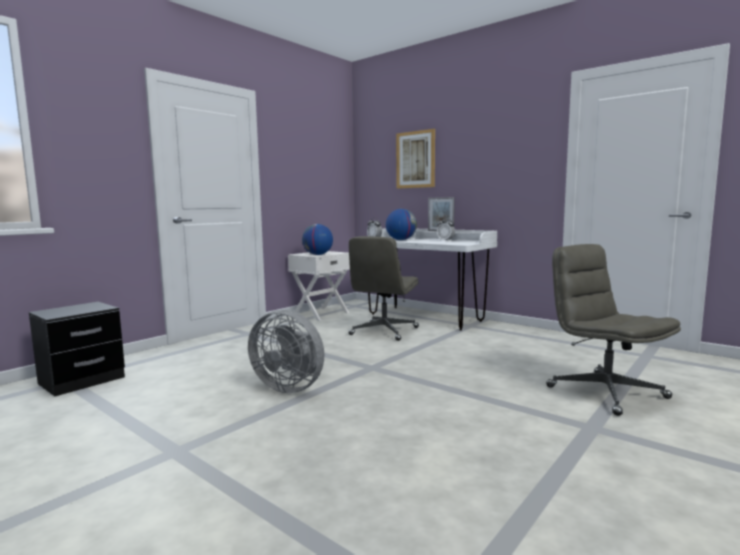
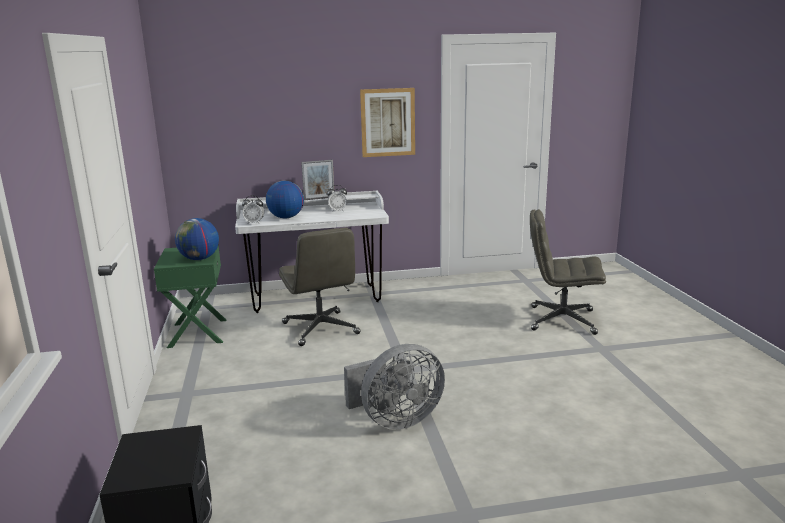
camera: 50 degrees left, 10 degrees up
(320, 314) = (196, 333): white nightstand -> green nightstand
(415, 159) = (263, 113): picture -> picture (388, 122)

